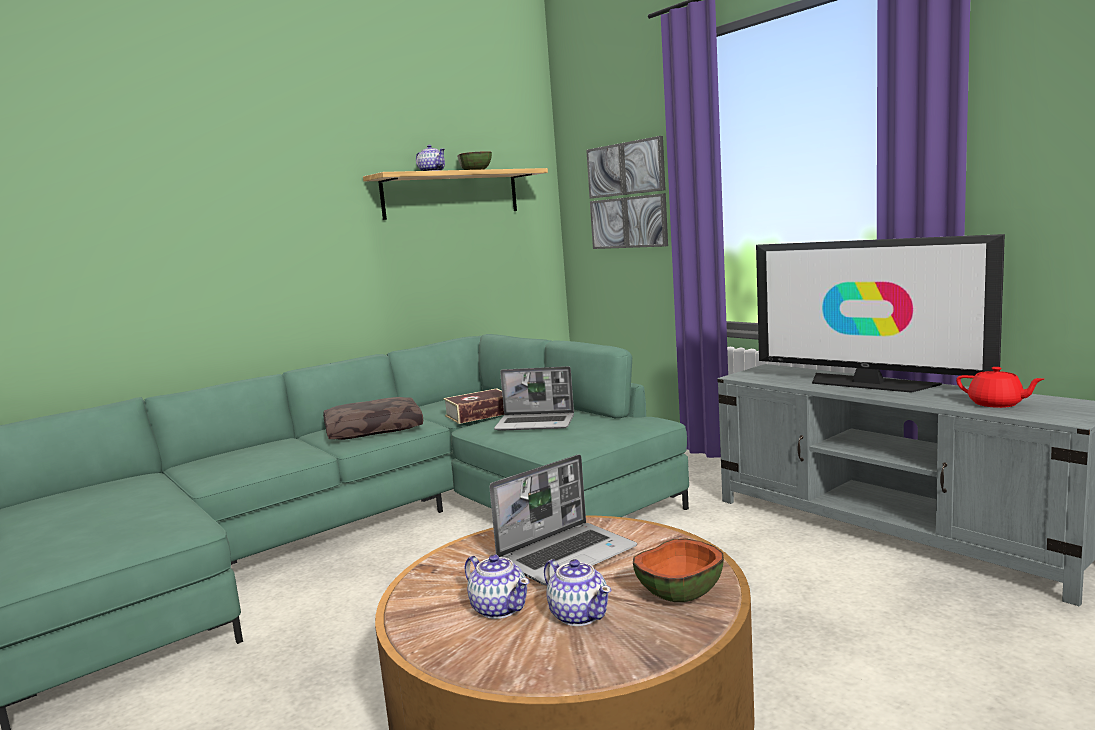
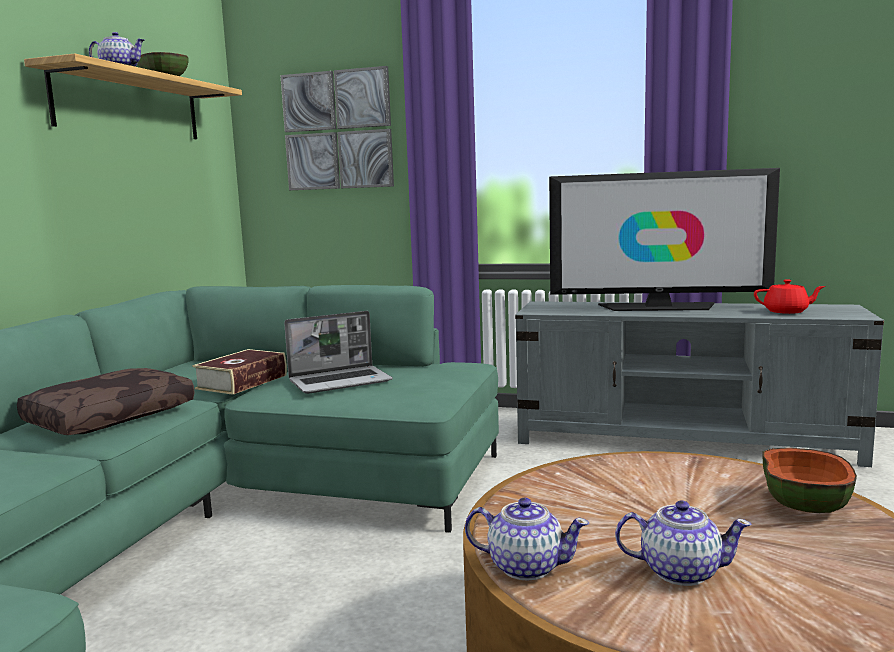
camera: 35 degrees left, 0 degrees up
(567, 555) = (631, 499): laptop -> none
(579, 615) = (768, 552): teapot -> teapot (525, 566)

